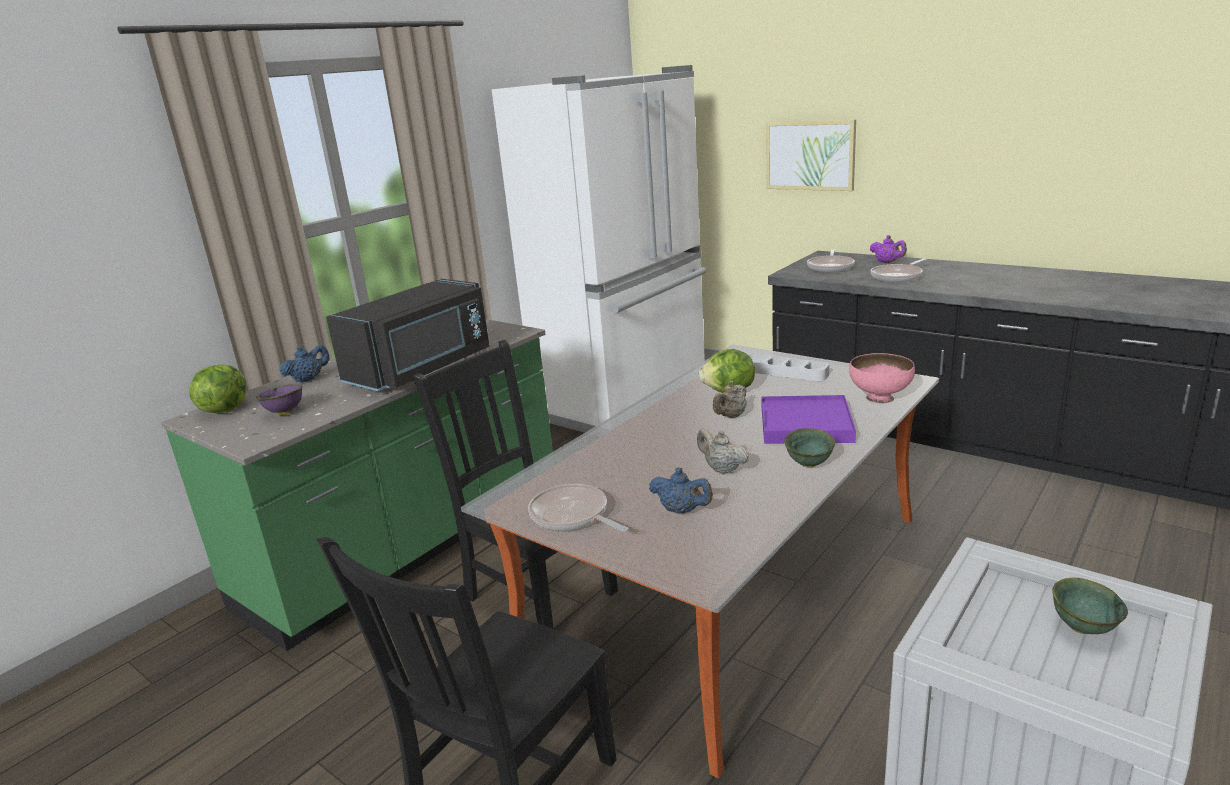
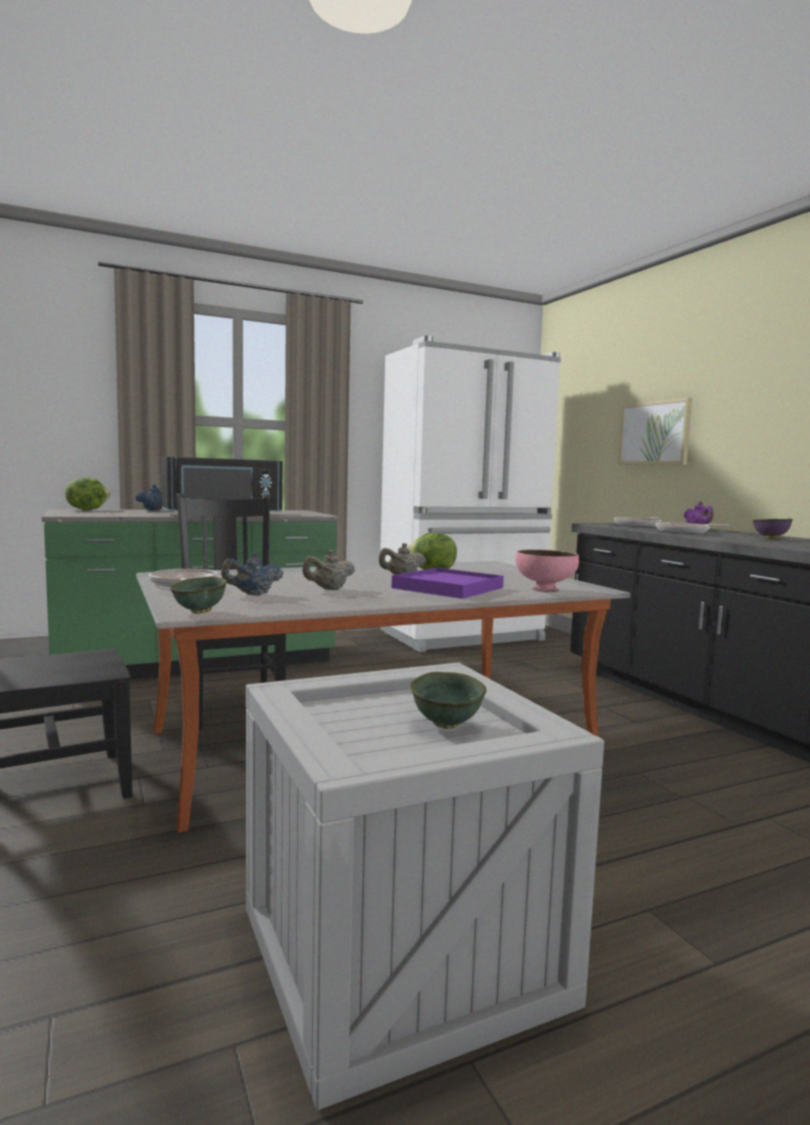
camera: 25 degrees right, 15 degrees down
(284, 413) = (107, 513): purple bowl -> purple bowl (770, 539)
(682, 510) = (252, 594): blue teapot -> blue teapot turned 105 degrees clockwise
(722, 469) = (329, 589): beige teapot -> beige teapot turned 105 degrees counterclockwise
(785, 372) = (500, 572): grey tray -> none
(810, 464) = (398, 598): green bowl -> green bowl (200, 612)

